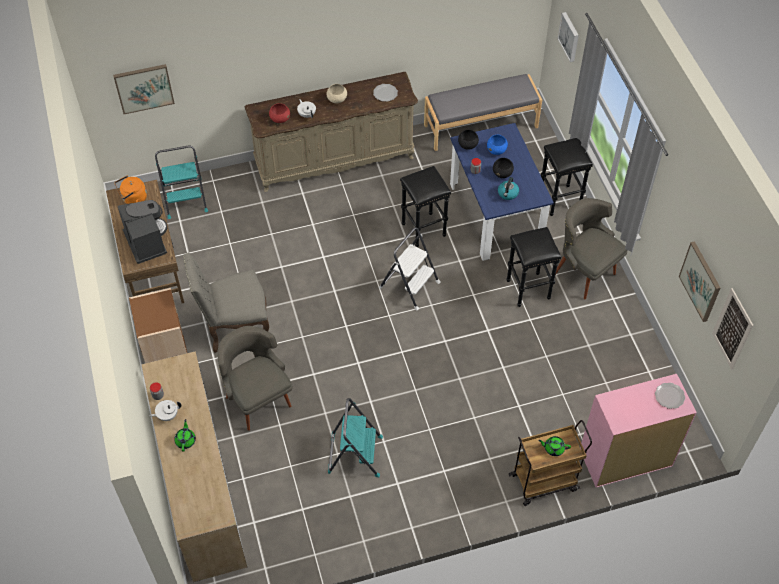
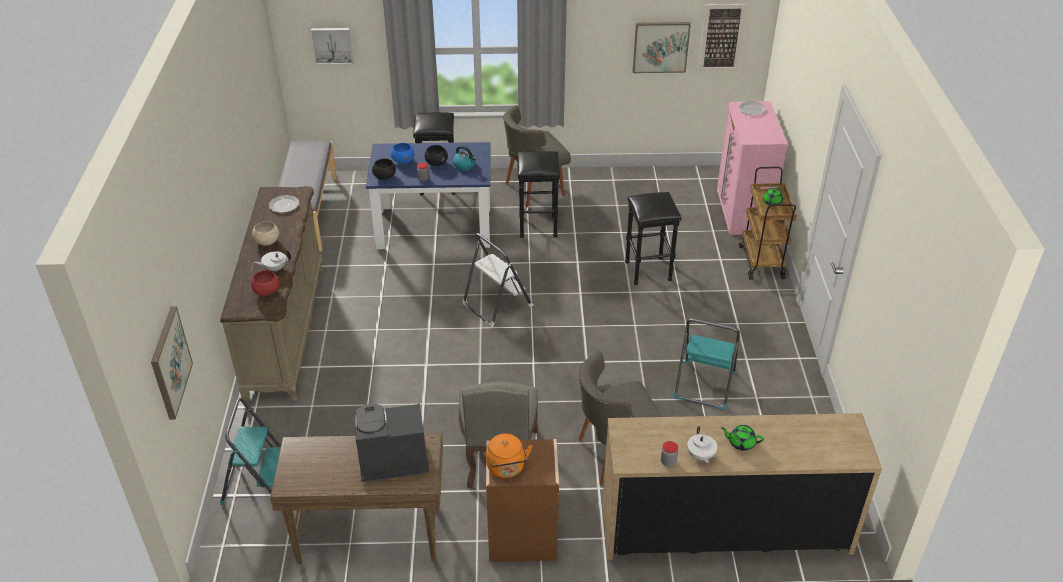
camera: 75 degrees left, 15 degrees down
(133, 199) = (305, 466): orange kettle -> orange kettle (506, 468)
(422, 229) = (426, 280): black stool -> black stool (647, 271)

